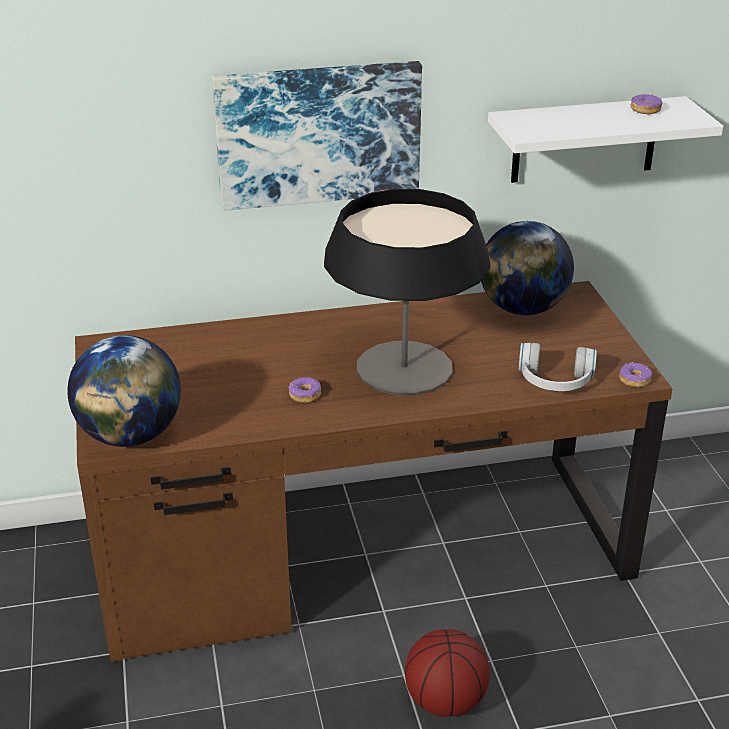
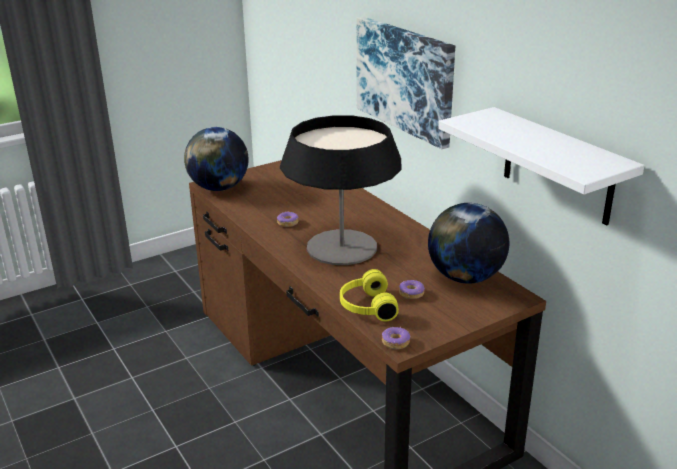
camera: 70 degrees right, 5 degrees down
(446, 700) = (219, 445): basketball -> none
(555, 382) = (366, 306): white headphones -> yellow headphones
(645, 110) = (576, 152): donut -> donut (411, 293)

